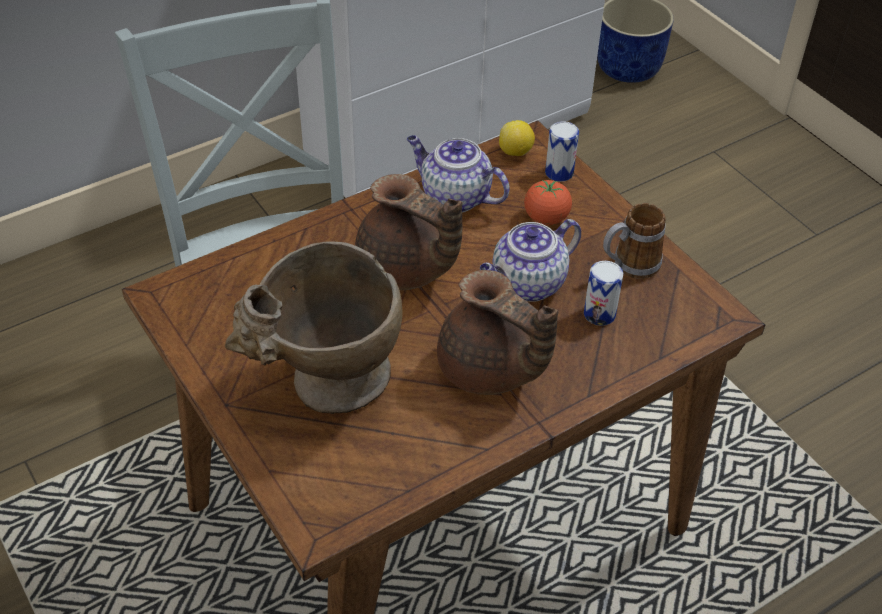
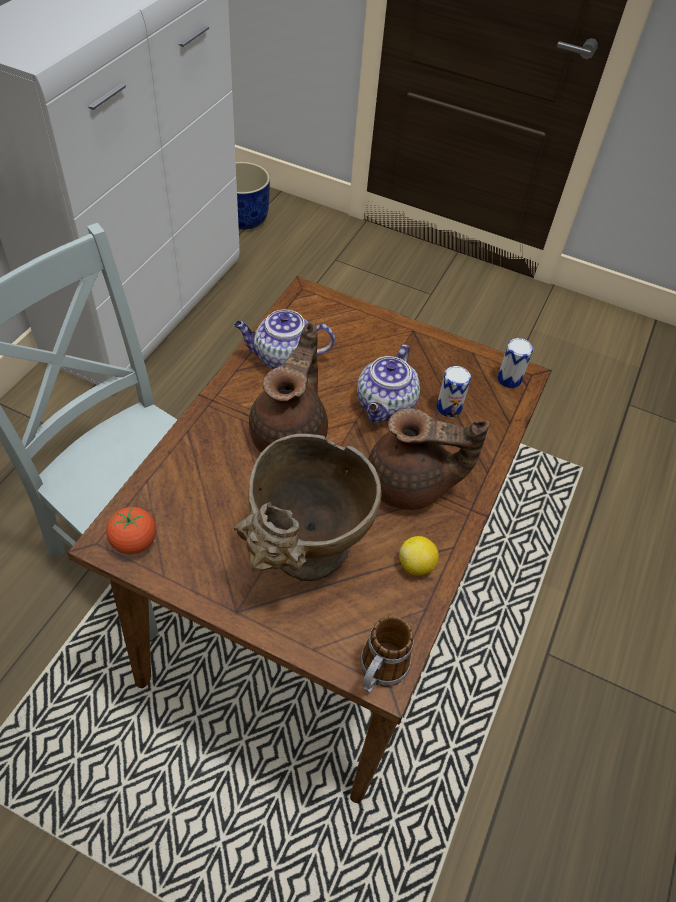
camera: 35 degrees left, 5 degrees up
(404, 271) = (291, 433): brown teapot -> brown teapot turned 75 degrees counterclockwise
(515, 152) = (300, 306): lemon -> lemon (416, 565)
(546, 218) = (360, 350): tomato -> tomato (134, 542)
(559, 172) = (342, 311): can -> can (509, 379)
(628, 267) = (440, 364): mug -> mug (379, 672)

